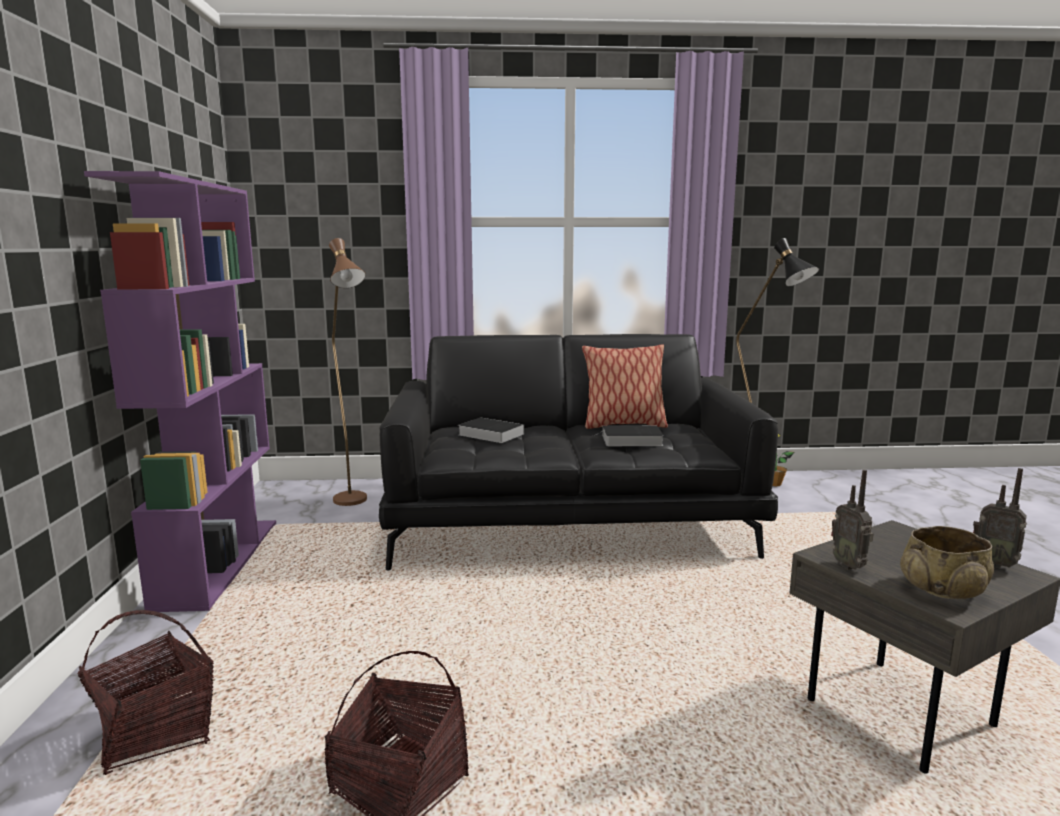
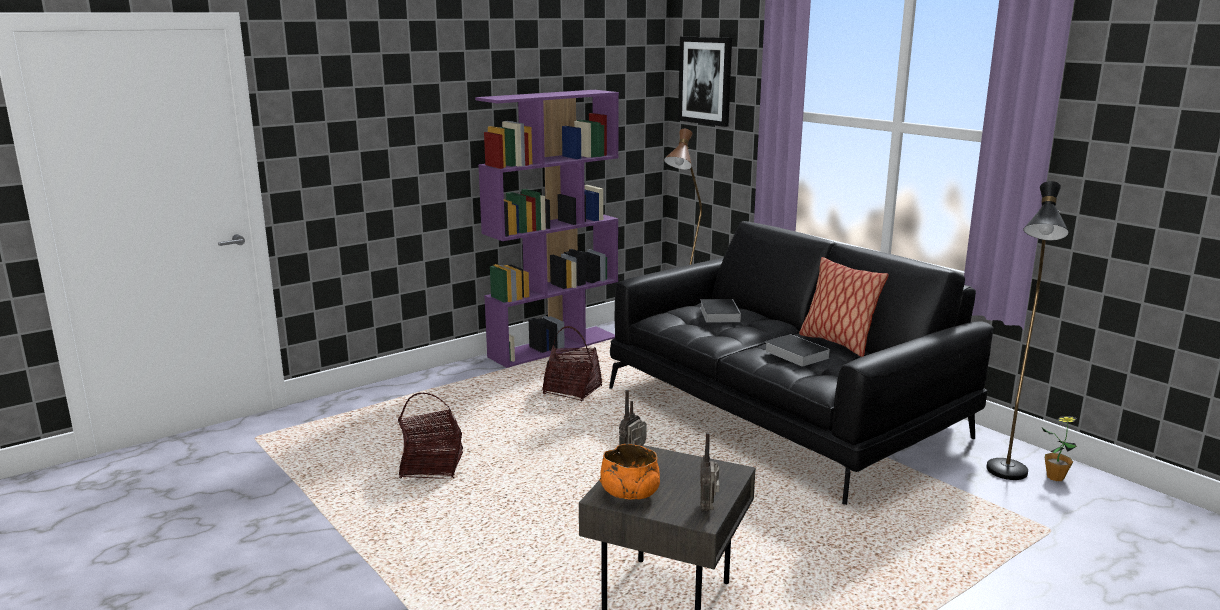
camera: 55 degrees right, 5 degrees up
(156, 734) = (410, 404): basket -> basket (572, 391)
(299, 192) = (705, 80): none -> picture
(943, 590) = (630, 493): beige bowl -> orange bowl

